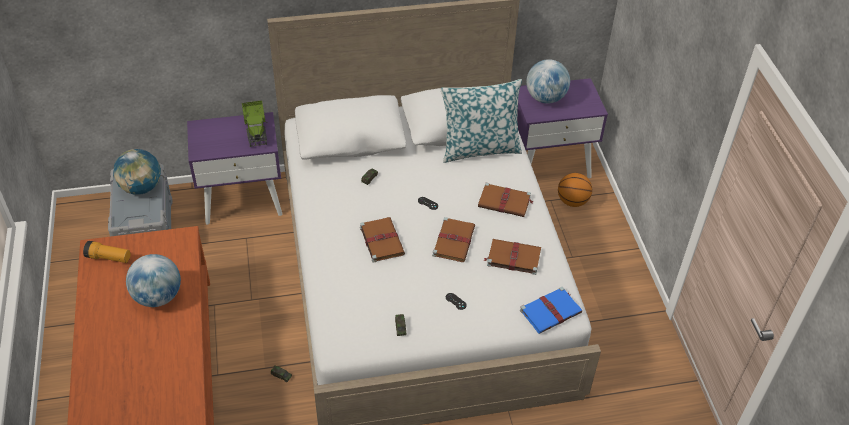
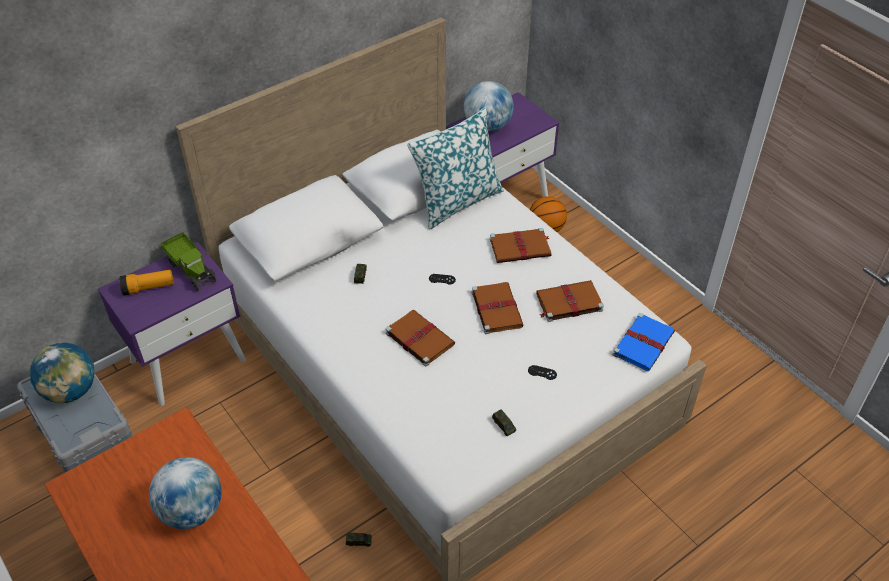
camera: 25 degrees left, 0 degrees up
(109, 258) = (97, 490): flashlight -> flashlight (148, 288)

